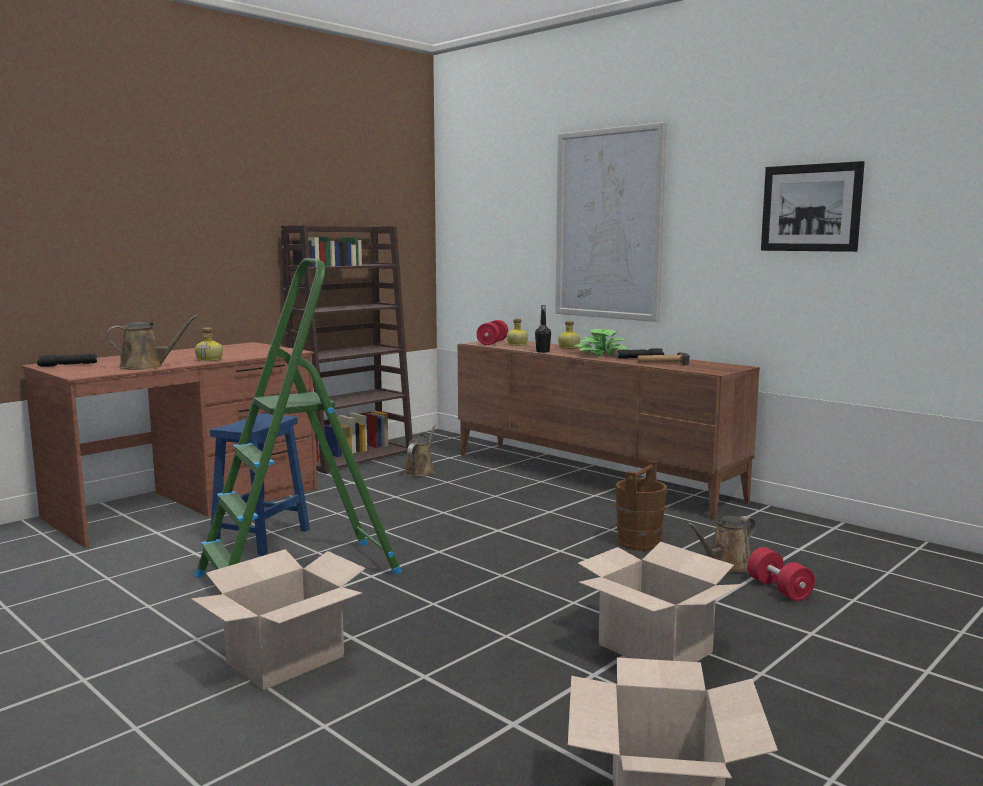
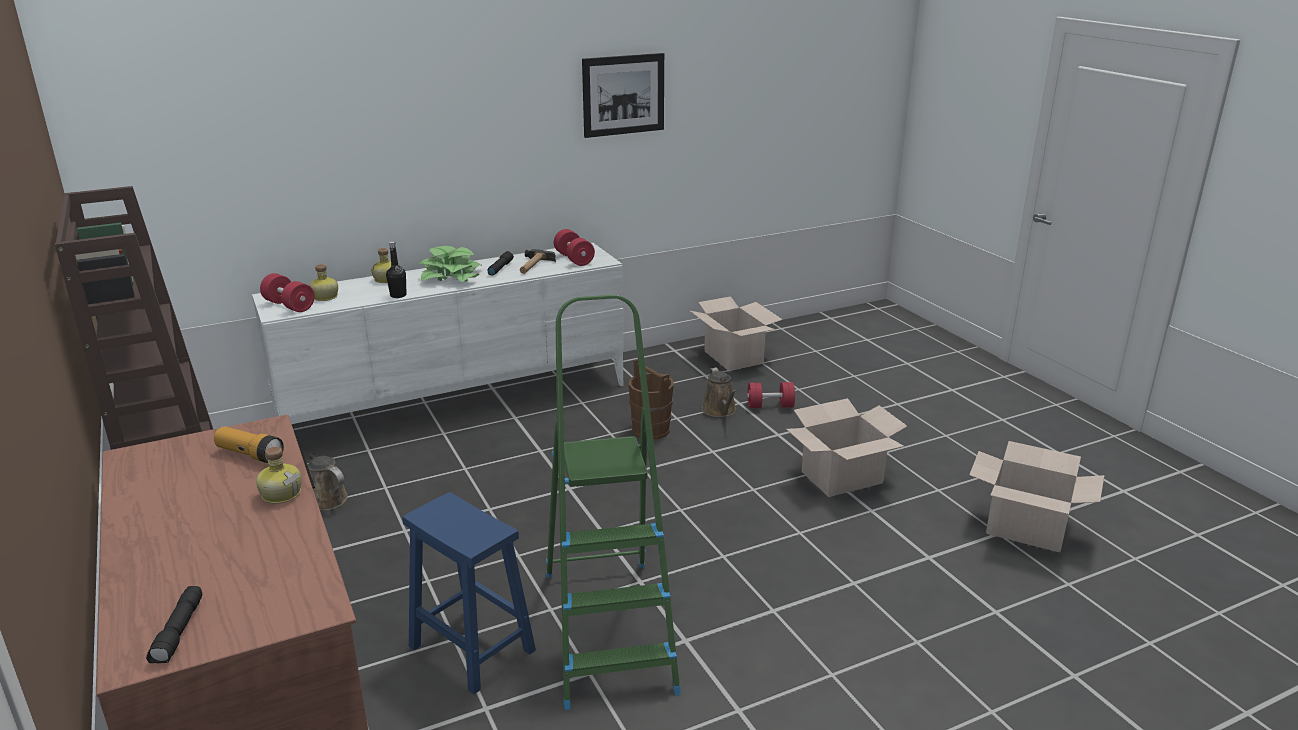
camera: 70 degrees left, 15 degrees up
(146, 367) = (295, 548): brown watering can -> none
(256, 353) = (250, 455): none -> flashlight
(285, 659) = (802, 653): cardboard box -> cardboard box (733, 357)
(592, 476) = (458, 404): brown cabinet -> white cabinet
(609, 224) = (404, 128): picture -> none
(702, 367) = (574, 259): none -> red dumbbell

